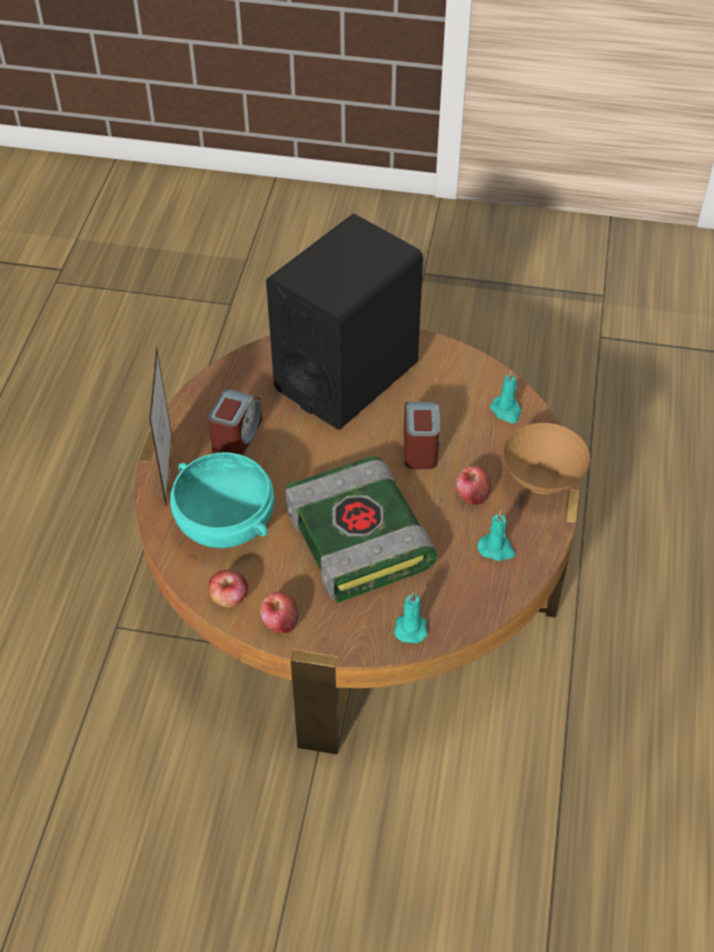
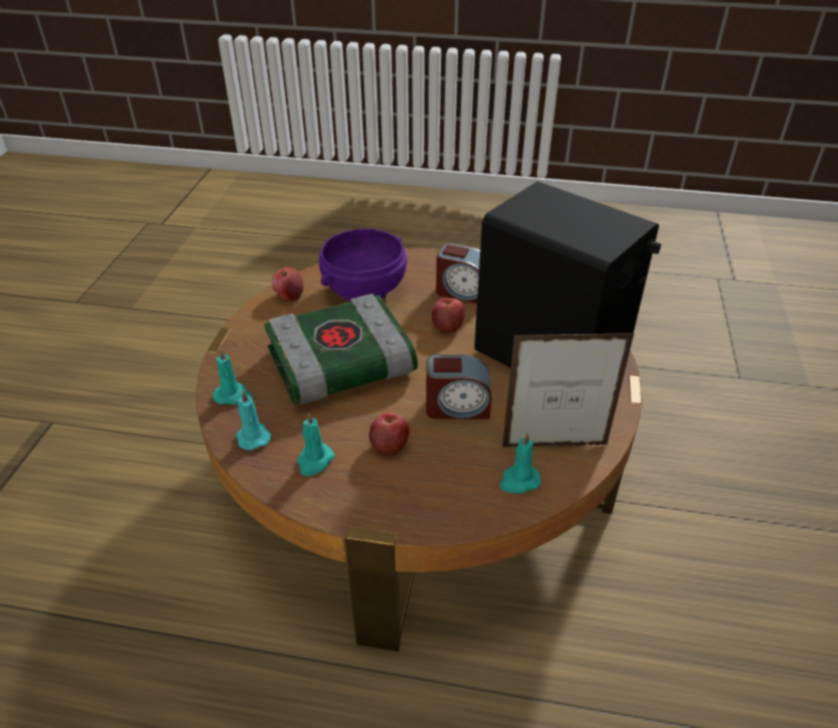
camera: 90 degrees right, 10 degrees down
(168, 469) = (424, 261): picture frame -> picture frame (555, 446)
(227, 524) = (365, 291): turquoise bowl -> purple bowl
(280, 622) = (258, 320): apple -> apple (447, 325)
(468, 601) = (252, 436): none -> turquoise candle
(541, 479) = (411, 507): brown bowl -> none

